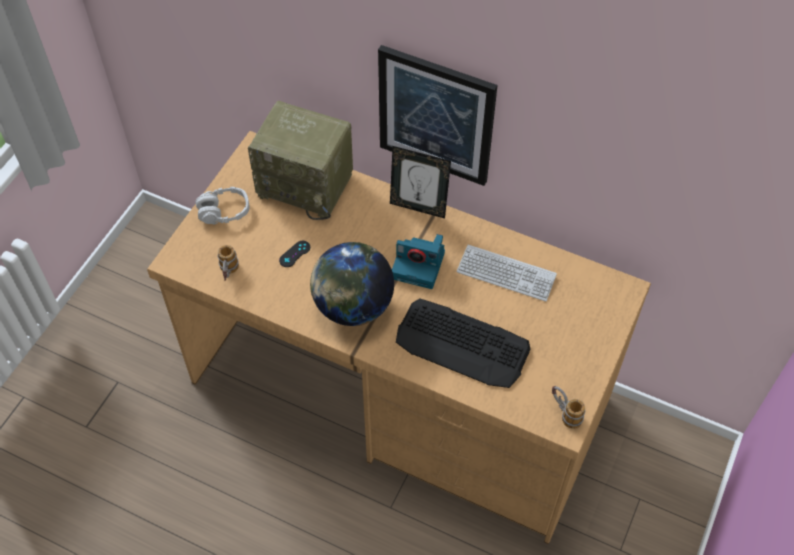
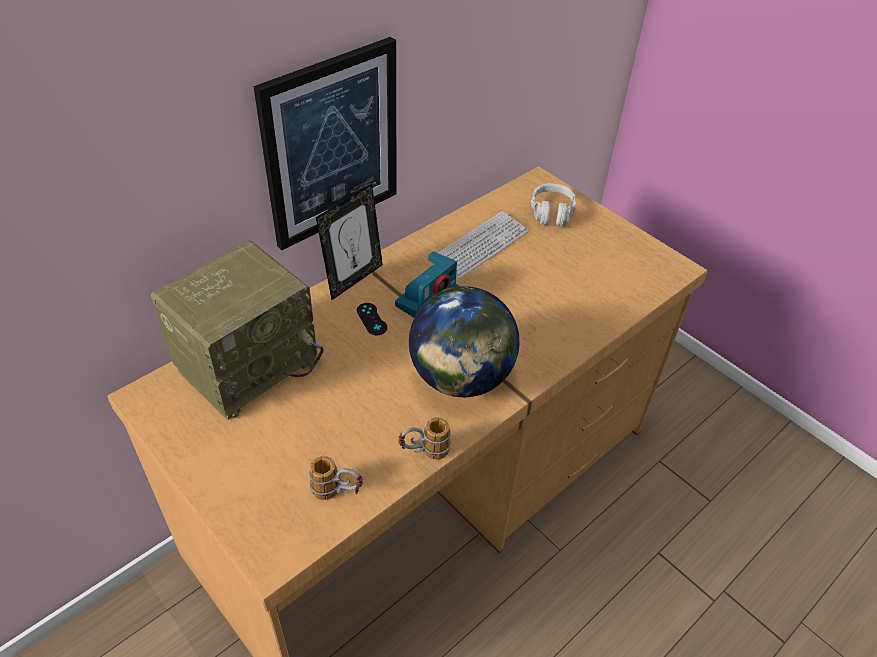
camera: 70 degrees left, 10 degrees down
(224, 211) = (226, 466): grey headphones -> grey headphones (551, 213)
(294, 254) = (349, 410): black game controller -> black game controller (371, 319)
(462, 344) = (553, 305): keyboard -> none
(564, 413) = (661, 263): mug -> mug (424, 452)

